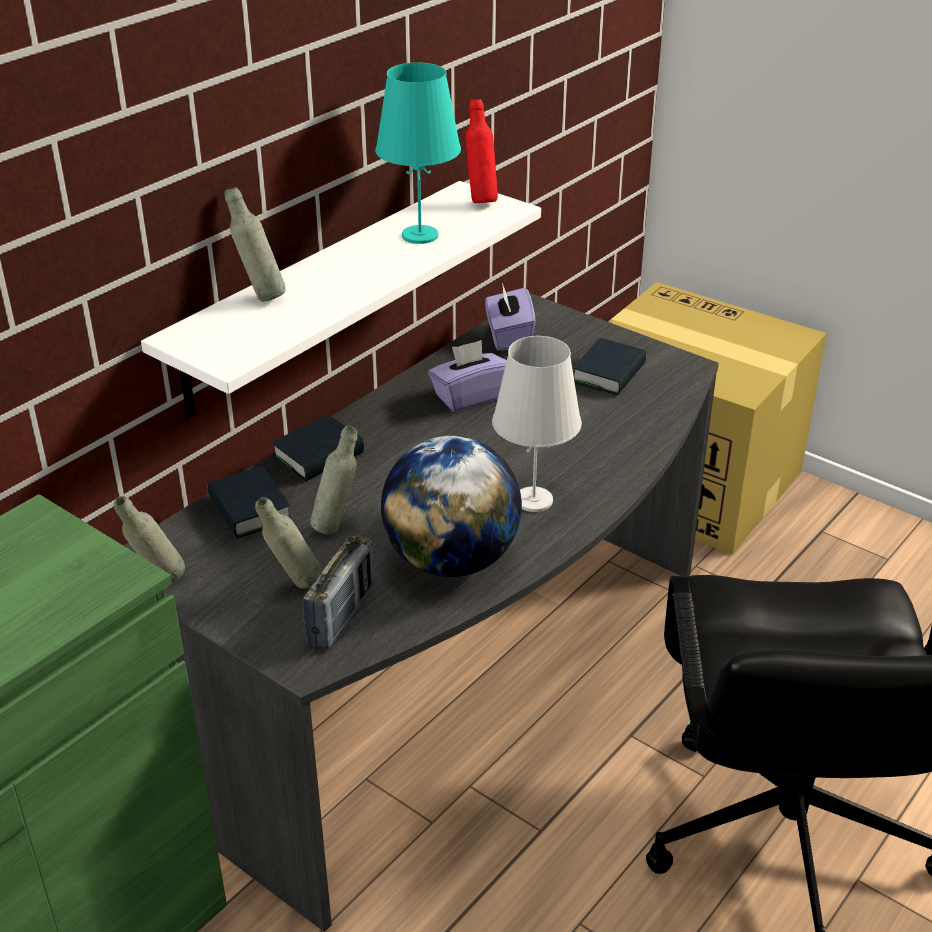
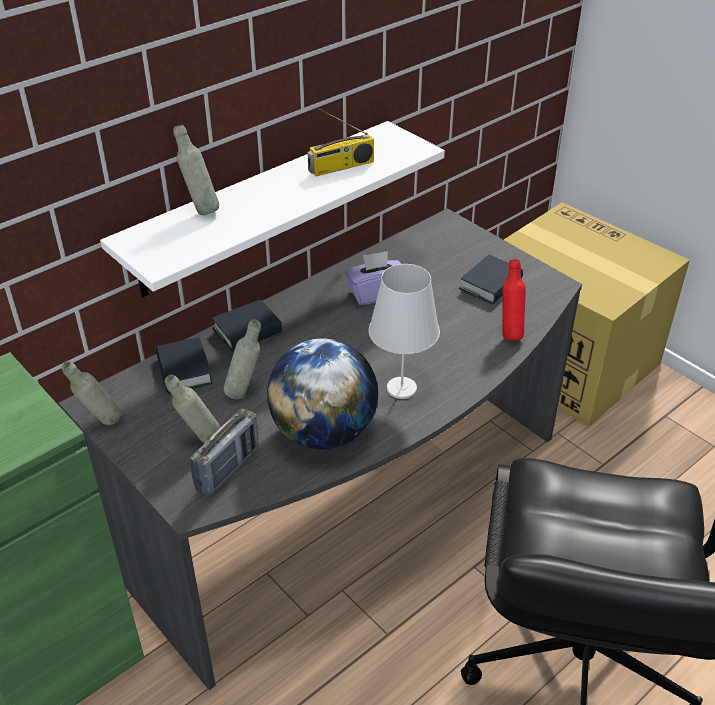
camera: 10 degrees right, 5 degrees up
(420, 235) = (341, 167): turquoise table lamp -> radio
(480, 200) = (398, 139): red bottle -> red bottle (509, 333)
(508, 337) = (420, 245): purple tissue box -> none

